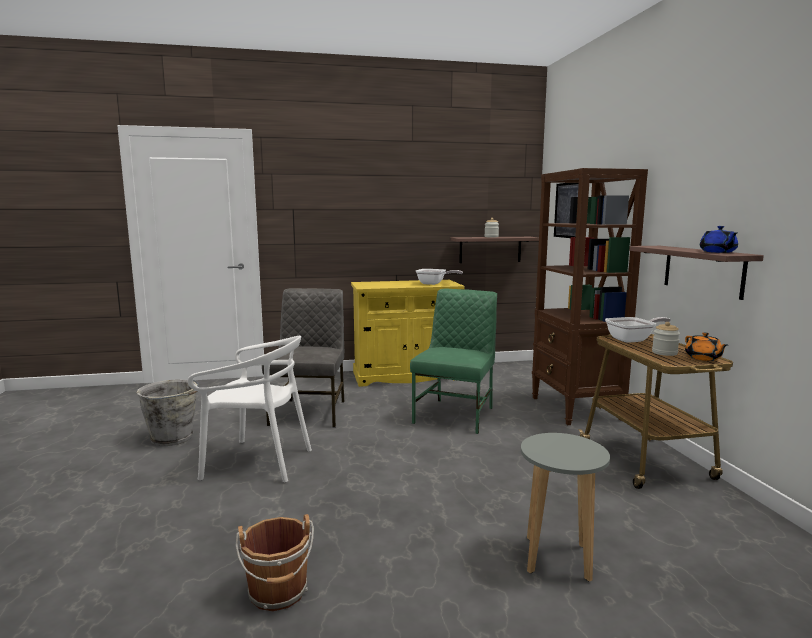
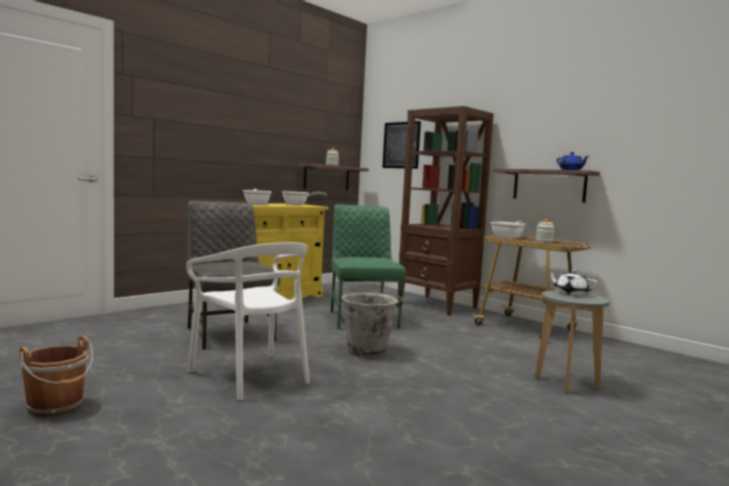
camera: 35 degrees left, 5 degrees down
(173, 438) = (109, 375): grey bucket -> grey bucket (368, 351)
(257, 462) = (251, 376): white chair -> white chair turned 75 degrees clockwise
(278, 593) = (444, 448): brown bucket -> brown bucket (57, 407)
(386, 284) = (256, 204): none -> frying pan
(571, 443) = (570, 293): none -> white teapot
(703, 358) = (570, 242): orange teapot -> none

